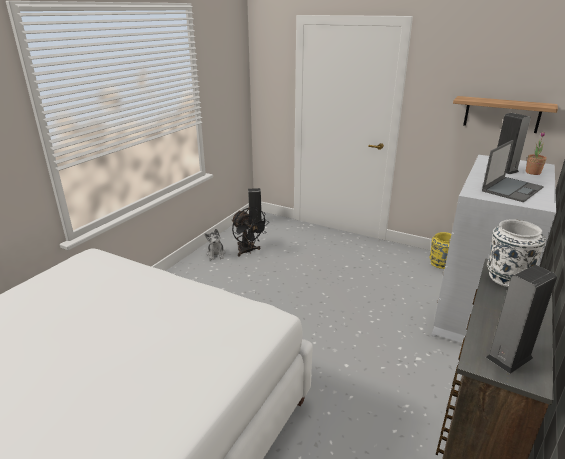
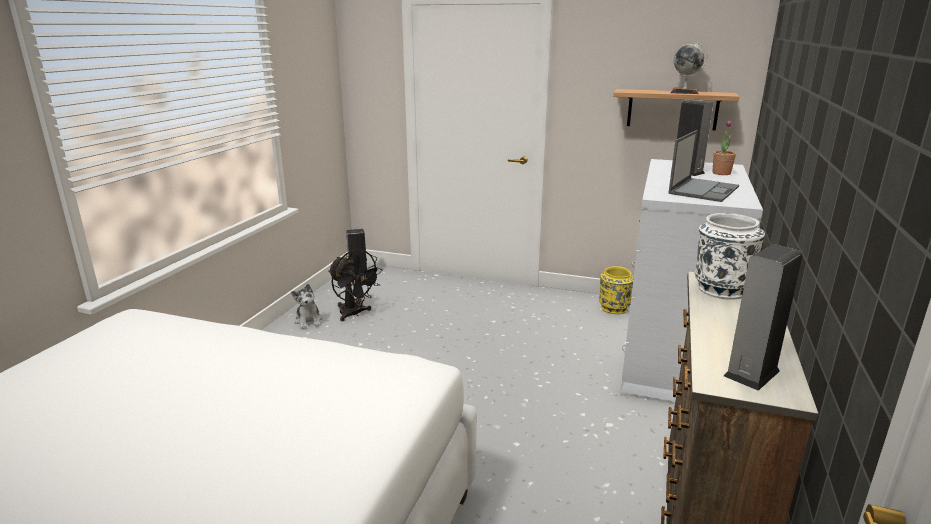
camera: 10 degrees left, 5 degrees down
(512, 102) = (684, 92): none -> globe

